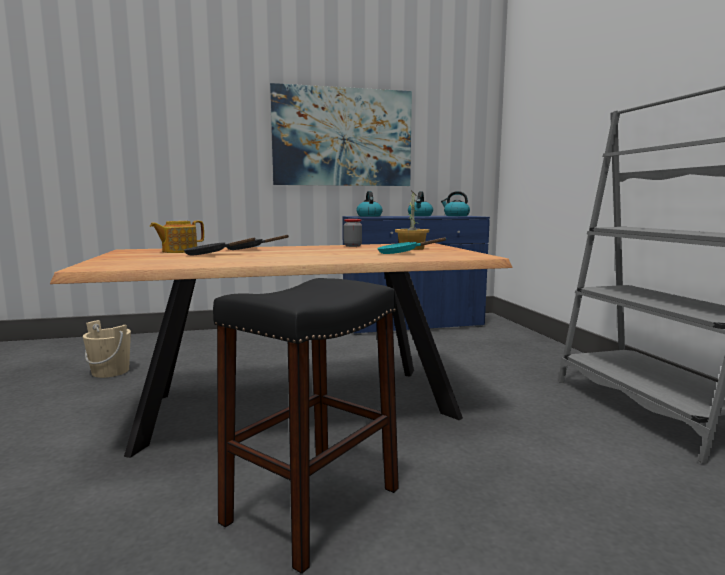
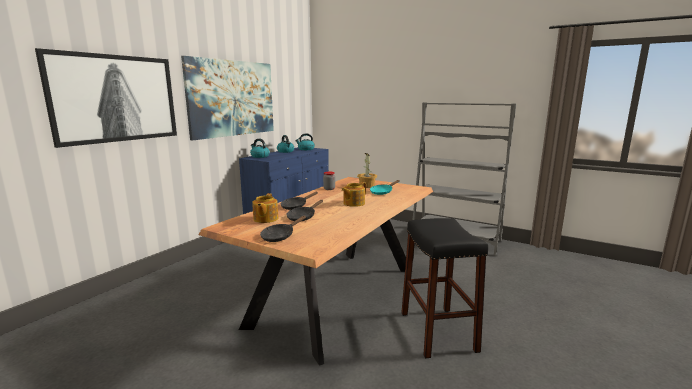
camera: 45 degrees left, 5 degrees up
(110, 371) = (160, 334): beige bucket -> none
(124, 259) = (280, 236): none -> black frying pan
(186, 131) = (116, 98): none -> picture
(313, 254) = (353, 203): none -> teapot

